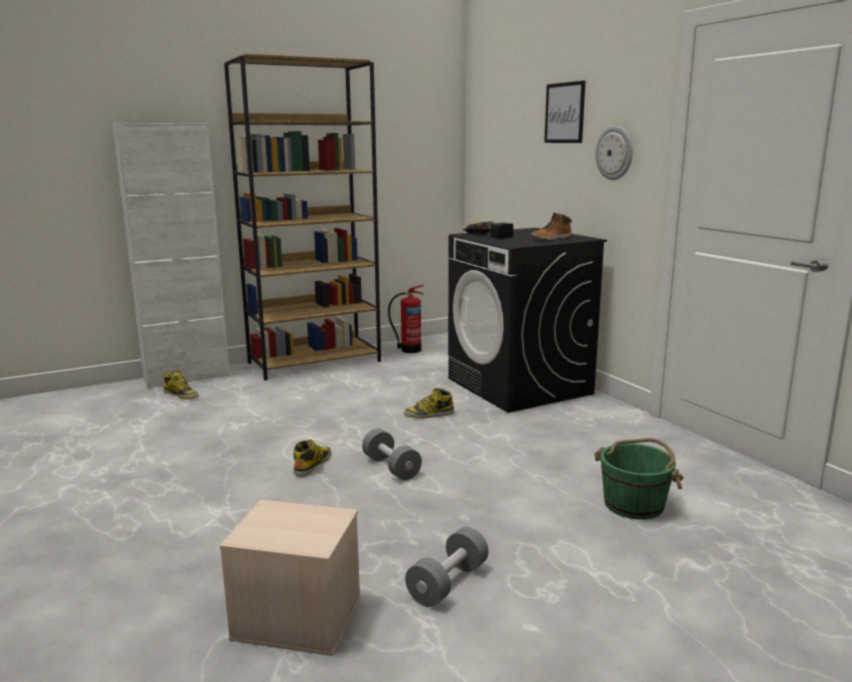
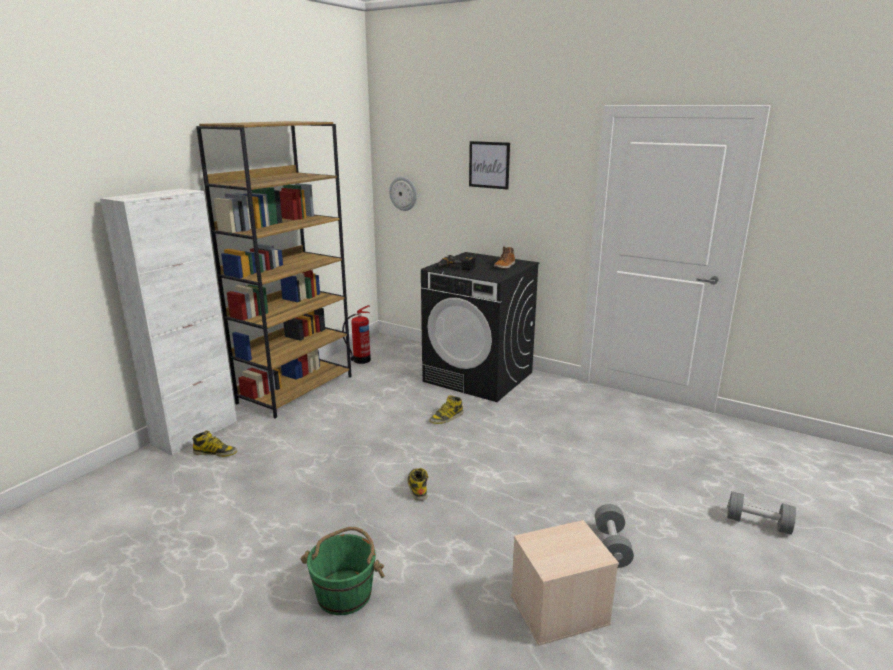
camera: 30 degrees left, 5 degrees up
(391, 467) = (475, 471): grey dumbbell -> grey dumbbell (758, 523)
(615, 153) = (541, 199): wall clock -> wall clock (403, 193)
(634, 504) = (643, 452): green bucket -> green bucket (345, 593)

